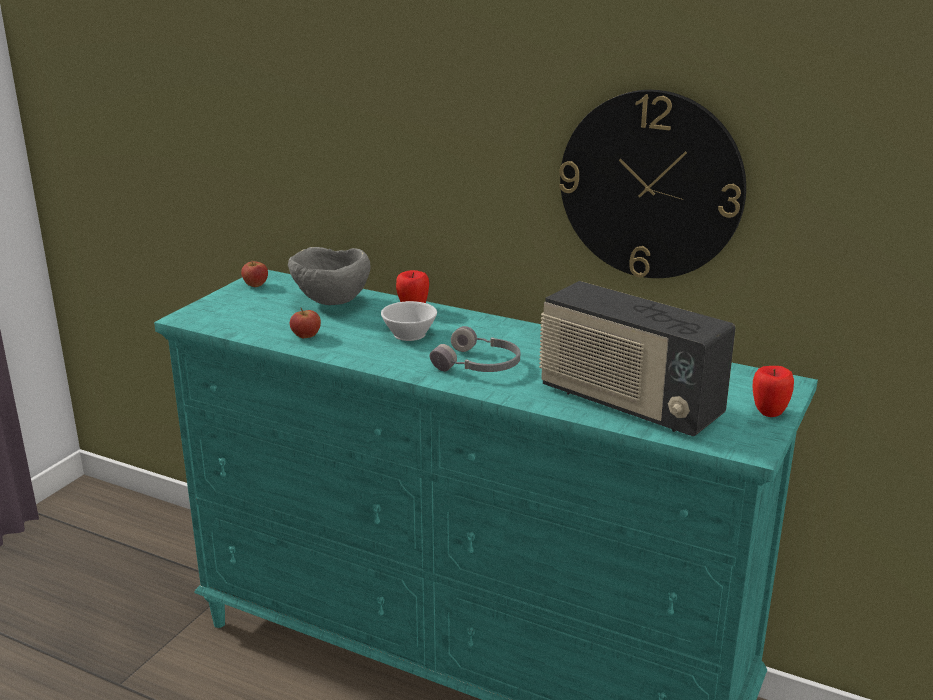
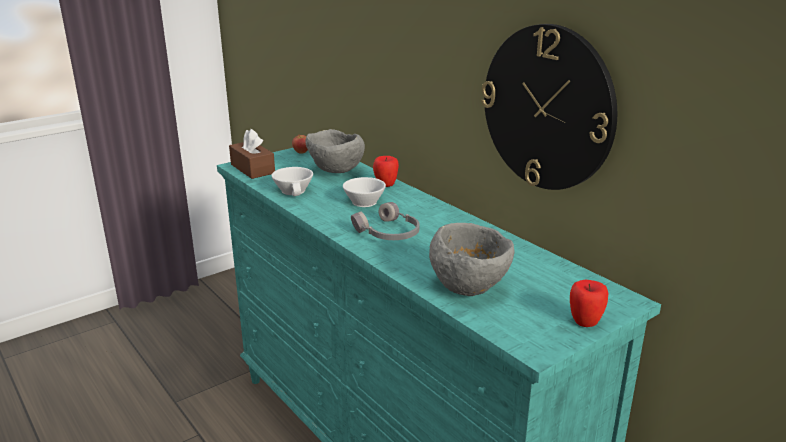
camera: 25 degrees right, 0 degrees up
(214, 318) = (252, 169): none -> brown tissue box
(306, 336) = (295, 191): apple -> white cup
(628, 404) = (470, 287): radio -> grey bowl

